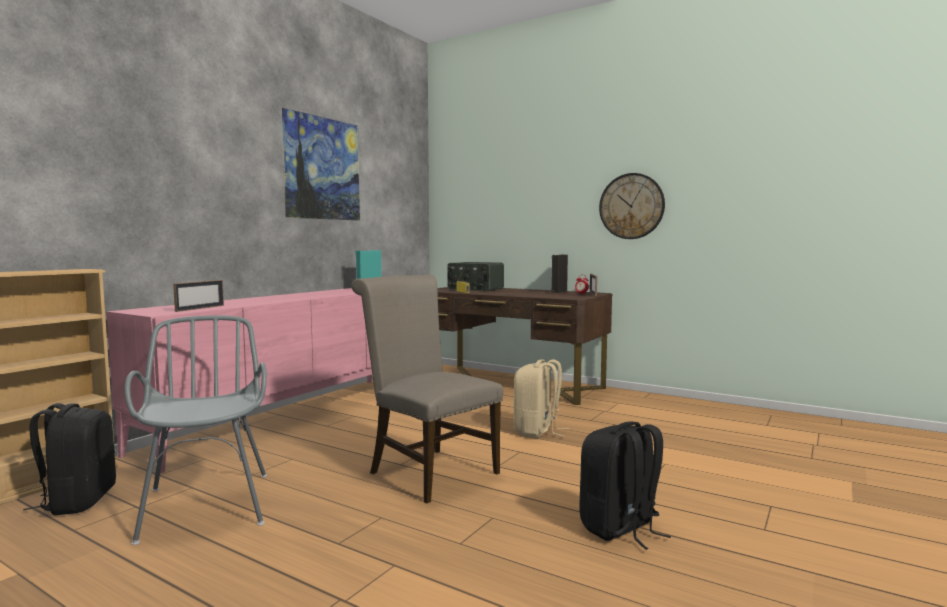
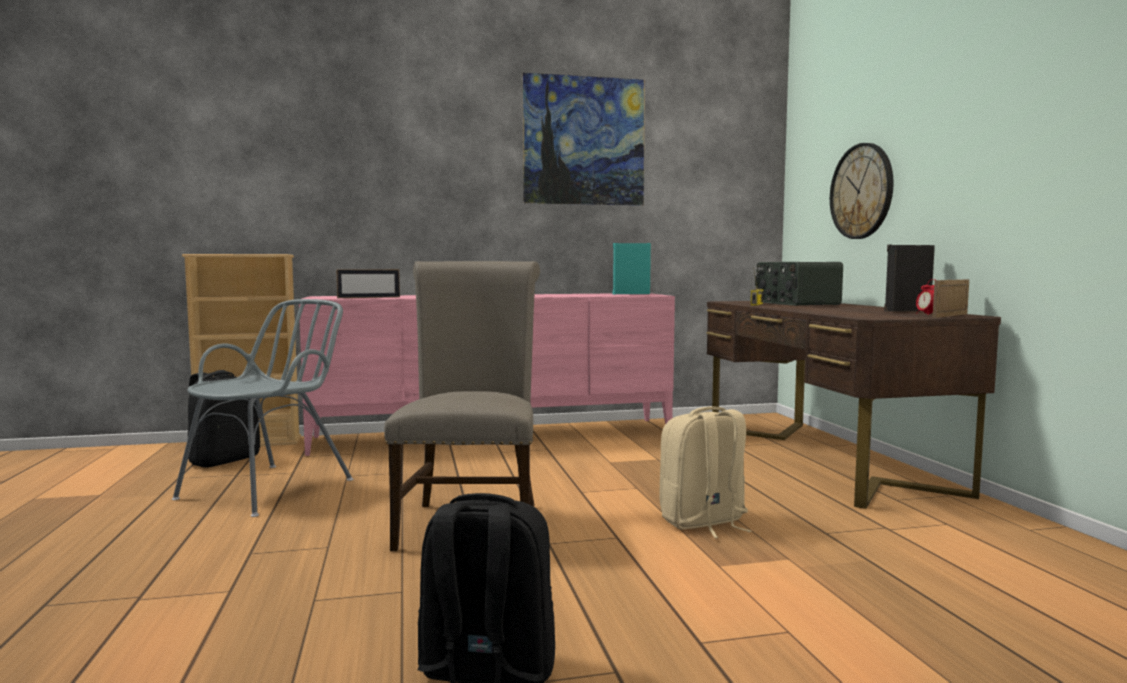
camera: 45 degrees right, 0 degrees up
(631, 206) = (1048, 142): wall clock -> wall clock (861, 191)

